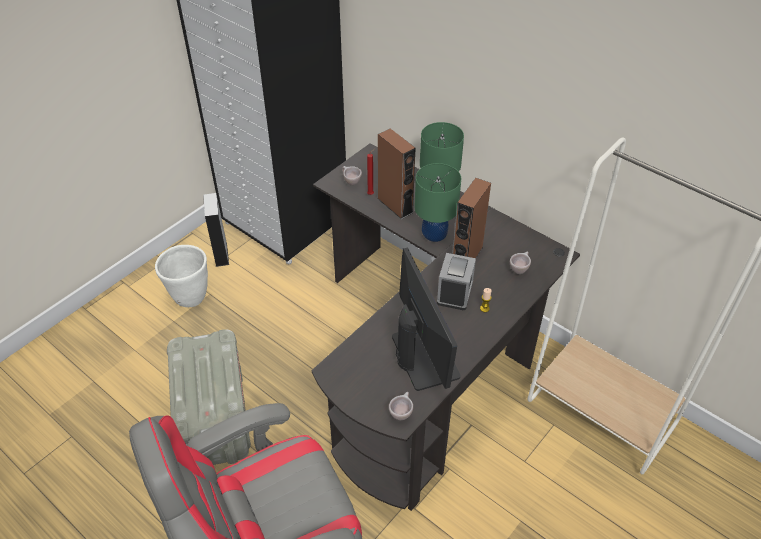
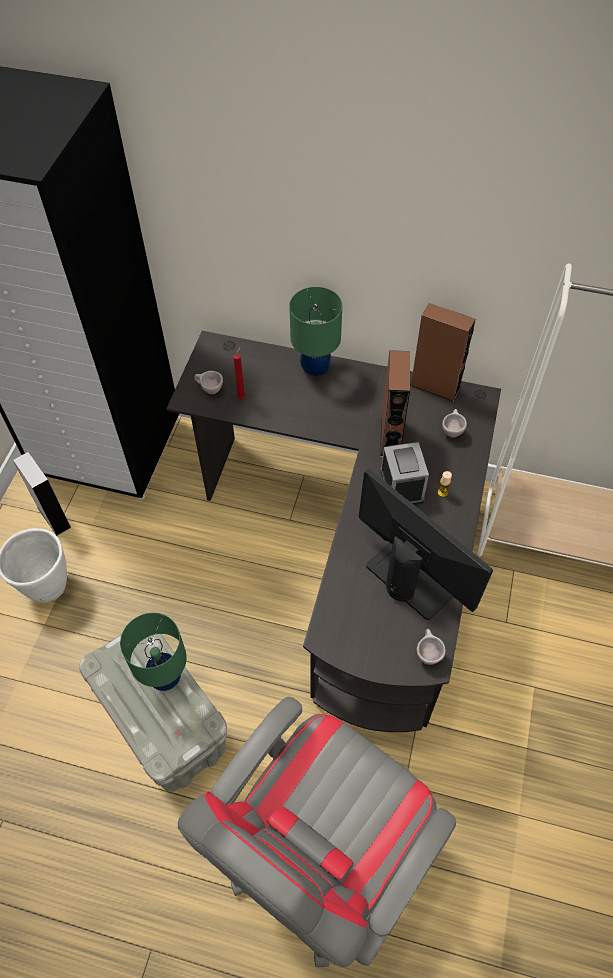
camera: 25 degrees left, 10 degrees up
(395, 205) = (277, 401): brown speaker -> brown speaker (435, 387)
(433, 236) = (341, 425): green table lamp -> green table lamp (165, 679)

